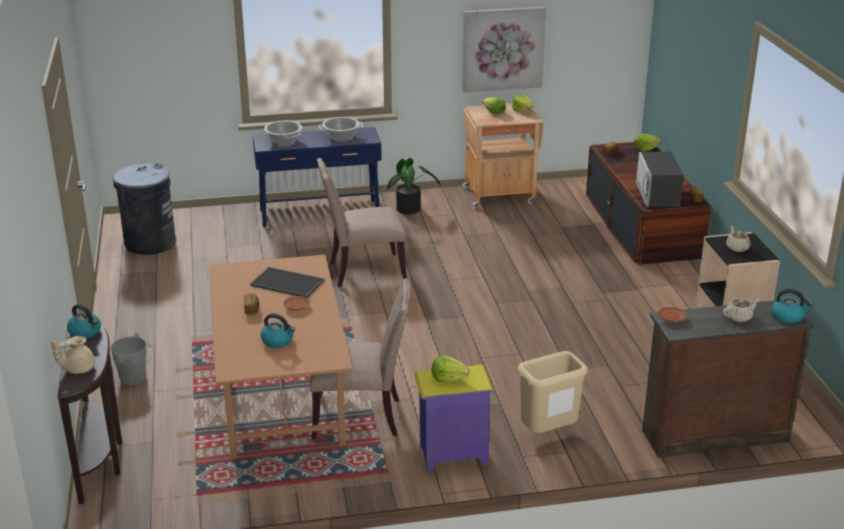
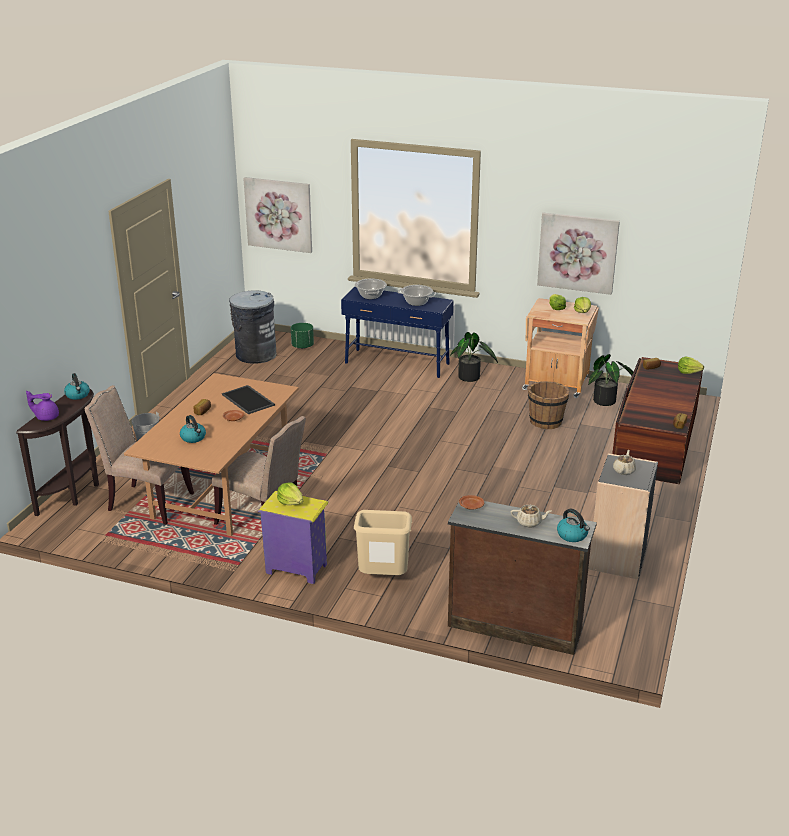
camera: 30 degrees right, 0 degrees up
(77, 368) = (46, 417): beige teapot -> purple teapot
(139, 67) = (278, 214): none -> picture
(195, 221) = (302, 346): none -> green planter
(363, 272) = (381, 416): beige chair -> beige chair (146, 502)
(529, 233) = (546, 421): none -> brown bucket
(562, 199) = (607, 401): none -> potted plant
(657, 195) = (648, 413): microwave -> none

